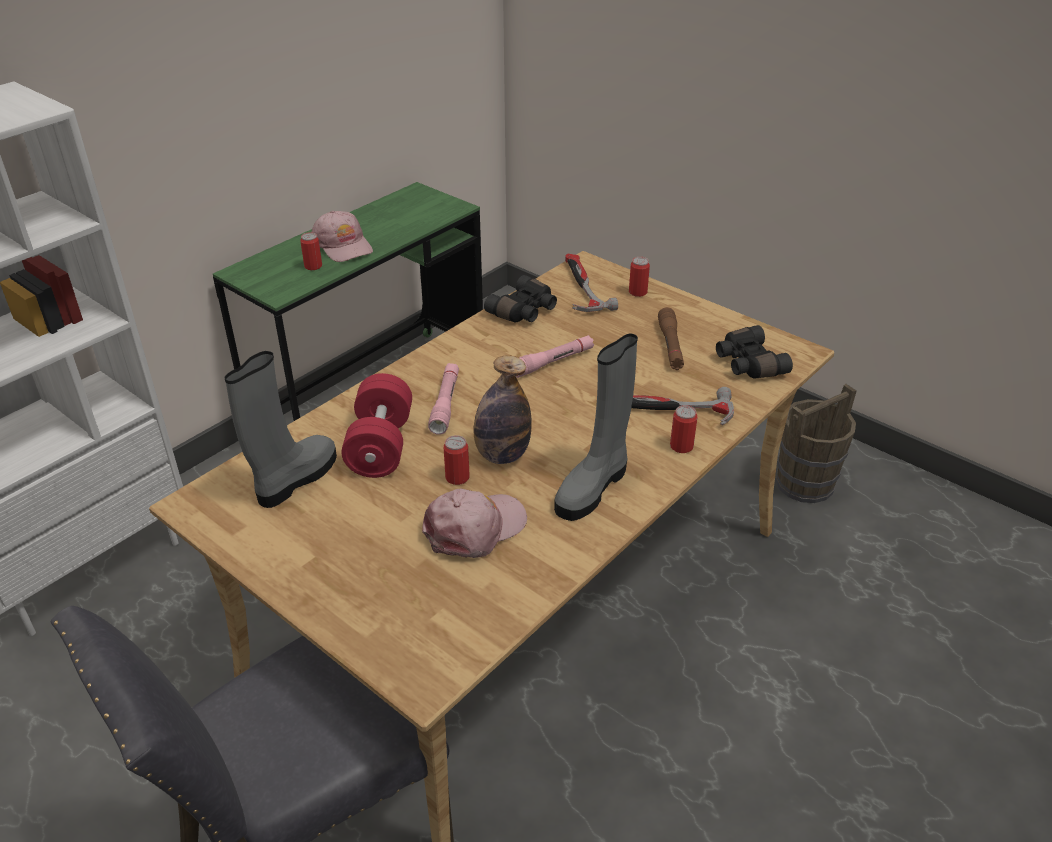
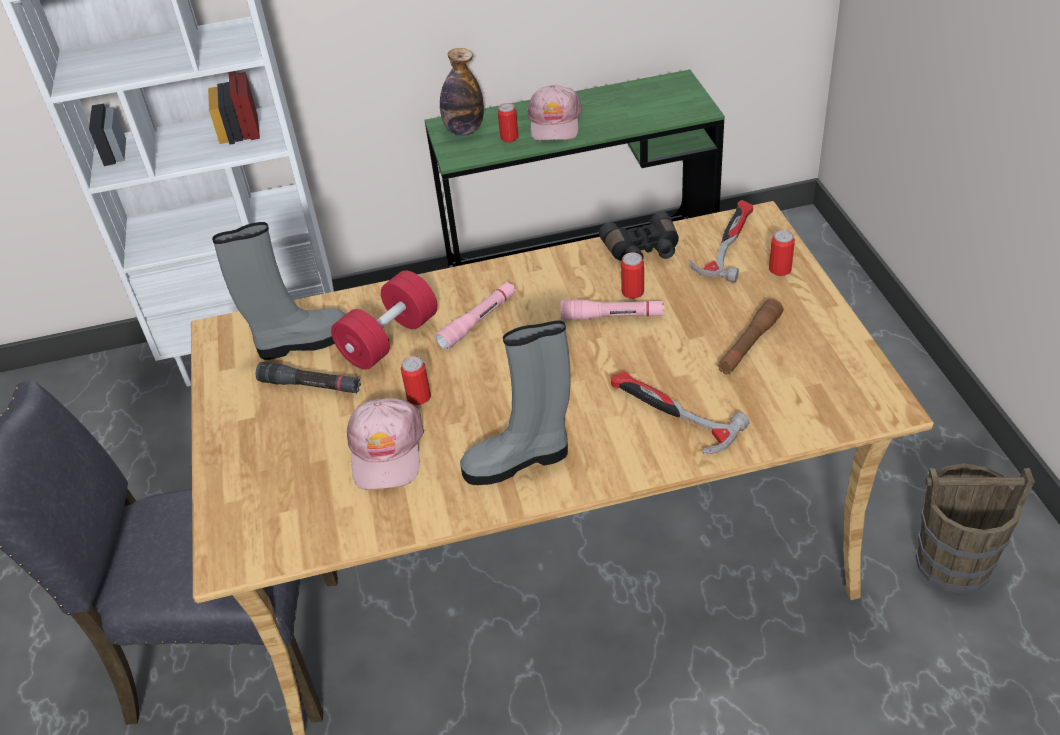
camera: 40 degrees right, 5 degrees up
(344, 509) = (310, 386): none -> black flashlight
(475, 528) = (386, 451): pink cap -> pink cap turned 90 degrees clockwise
(502, 455) = (475, 392): bottle -> bottle (464, 130)
(681, 446) = (643, 458): can -> can (632, 292)
(747, 363) = (811, 397): black binoculars -> none

